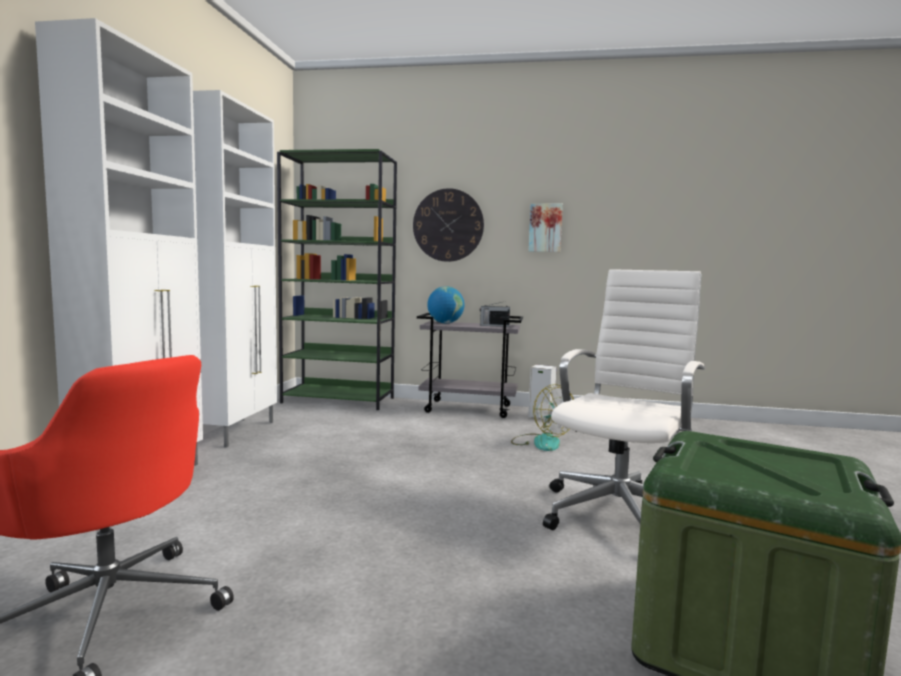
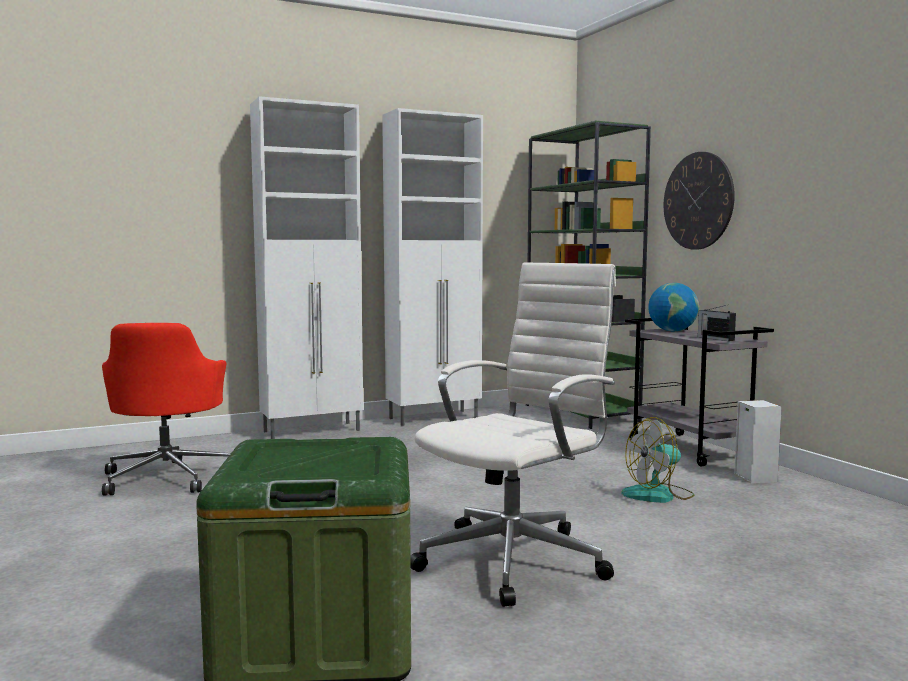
camera: 55 degrees right, 0 degrees up
(541, 442) = (658, 495): fan -> fan turned 45 degrees clockwise
(545, 228) = (806, 195): picture -> none
(620, 514) = (517, 559): white office chair -> white office chair turned 45 degrees counterclockwise

